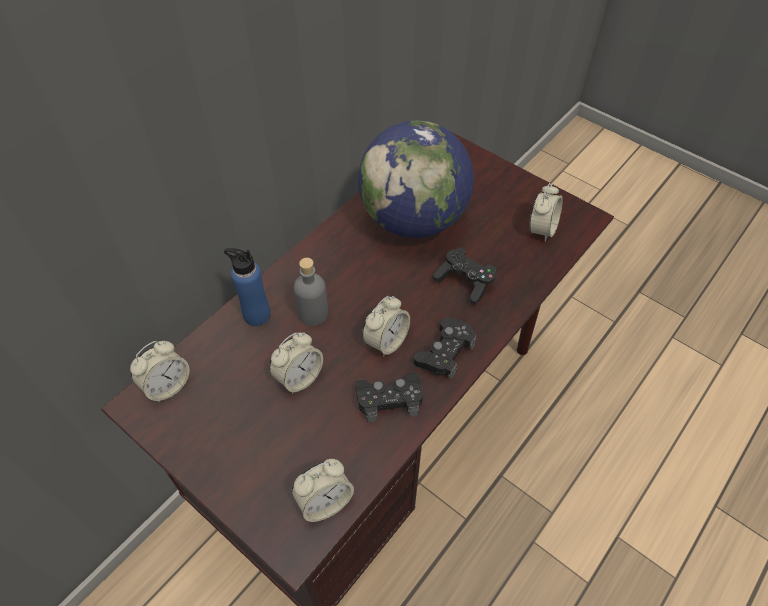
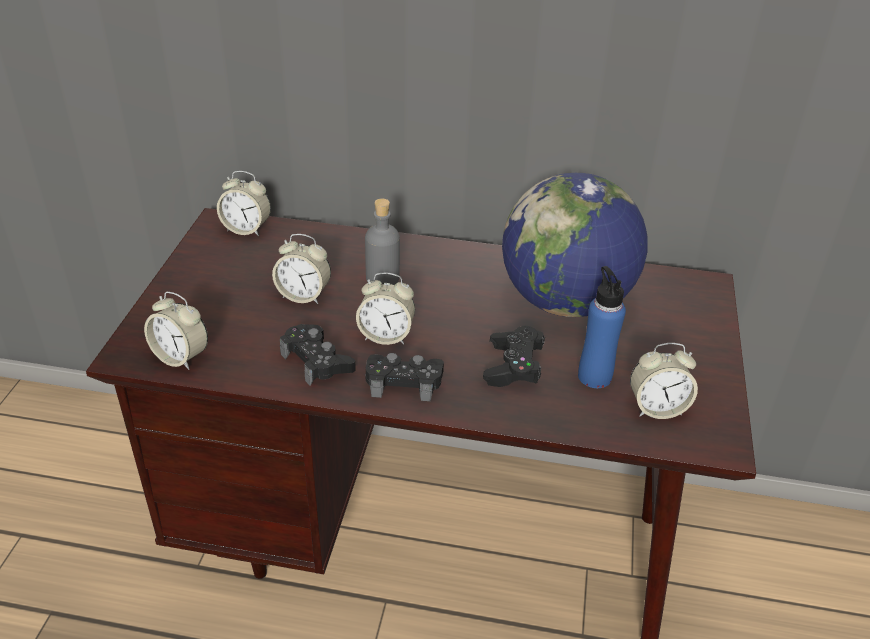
camera: 60 degrees right, 15 degrees down
(257, 315) = (354, 247): blue bottle -> blue bottle (594, 376)

